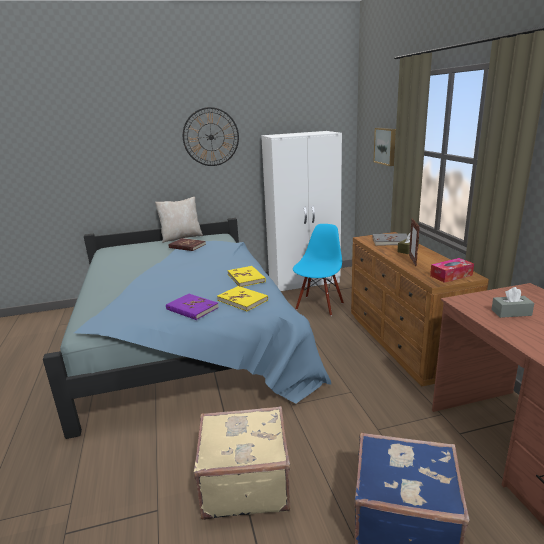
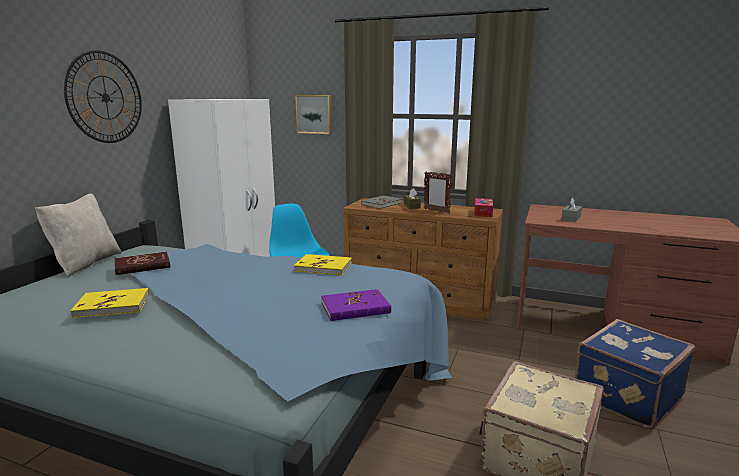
camera: 55 degrees left, 5 degrees down
(242, 300) = (378, 282): yellow book -> yellow book (112, 305)

